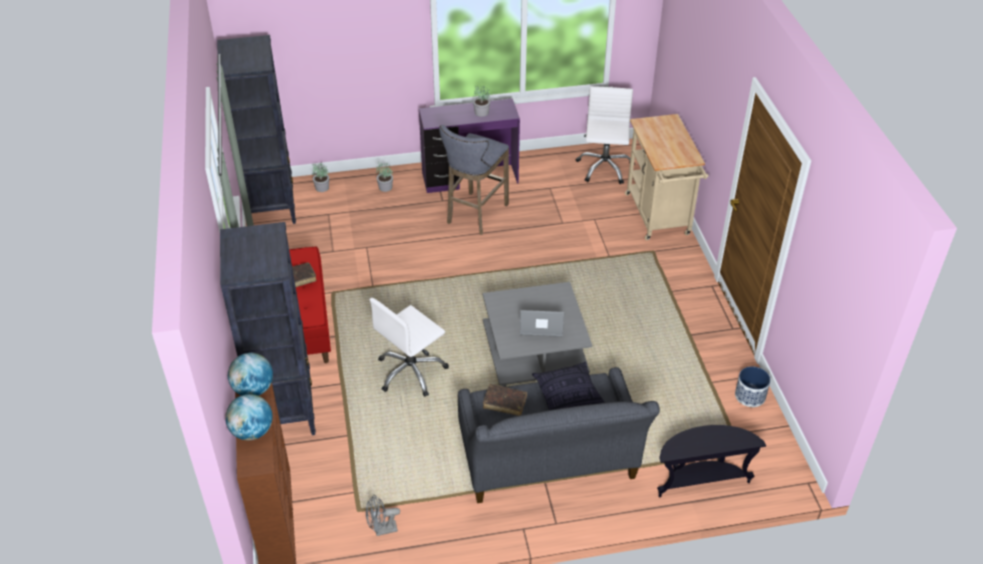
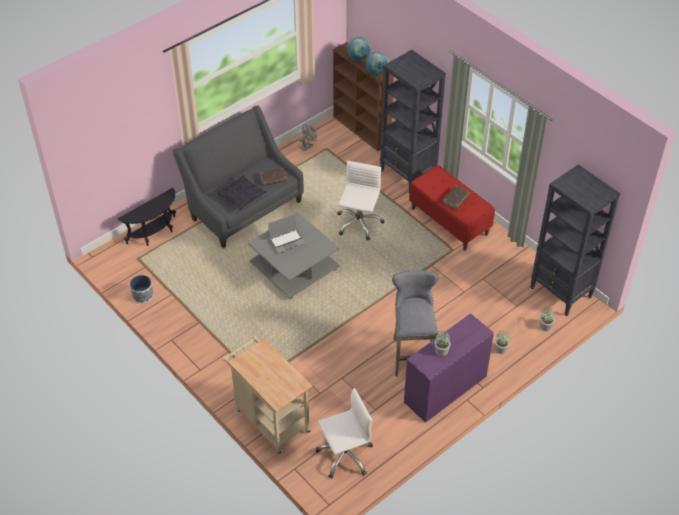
camera: 150 degrees right, 5 degrees up
(604, 168) = (345, 455): white office chair -> white office chair turned 90 degrees counterclockwise

